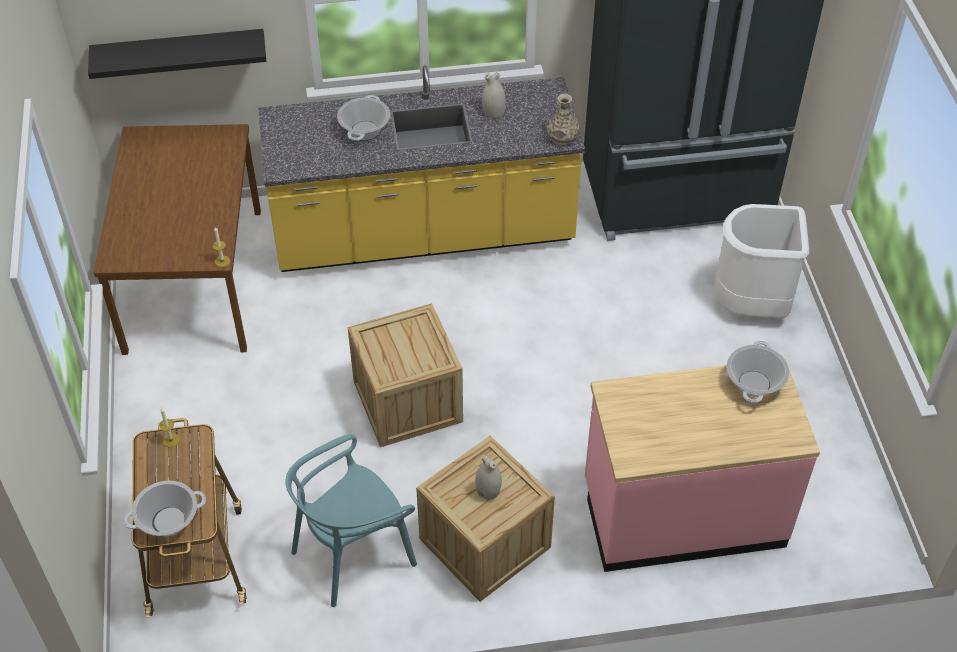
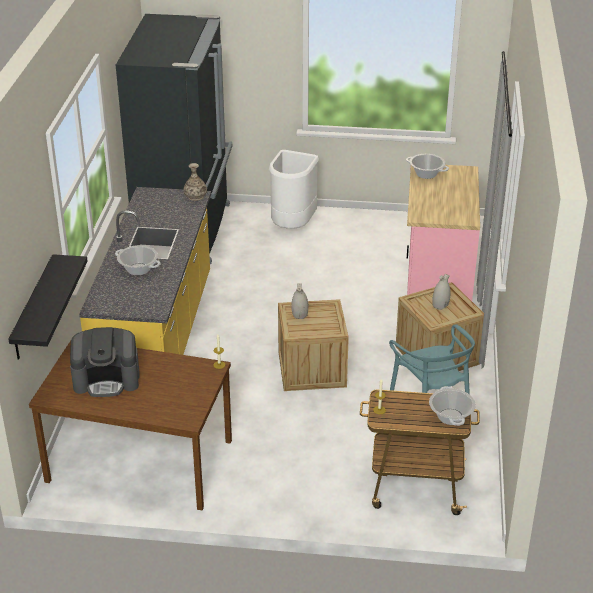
camera: 75 degrees left, 15 degrees down
(175, 173) = (107, 379): none -> coffee machine
(493, 112) = (154, 217): white vase -> white vase (299, 315)

